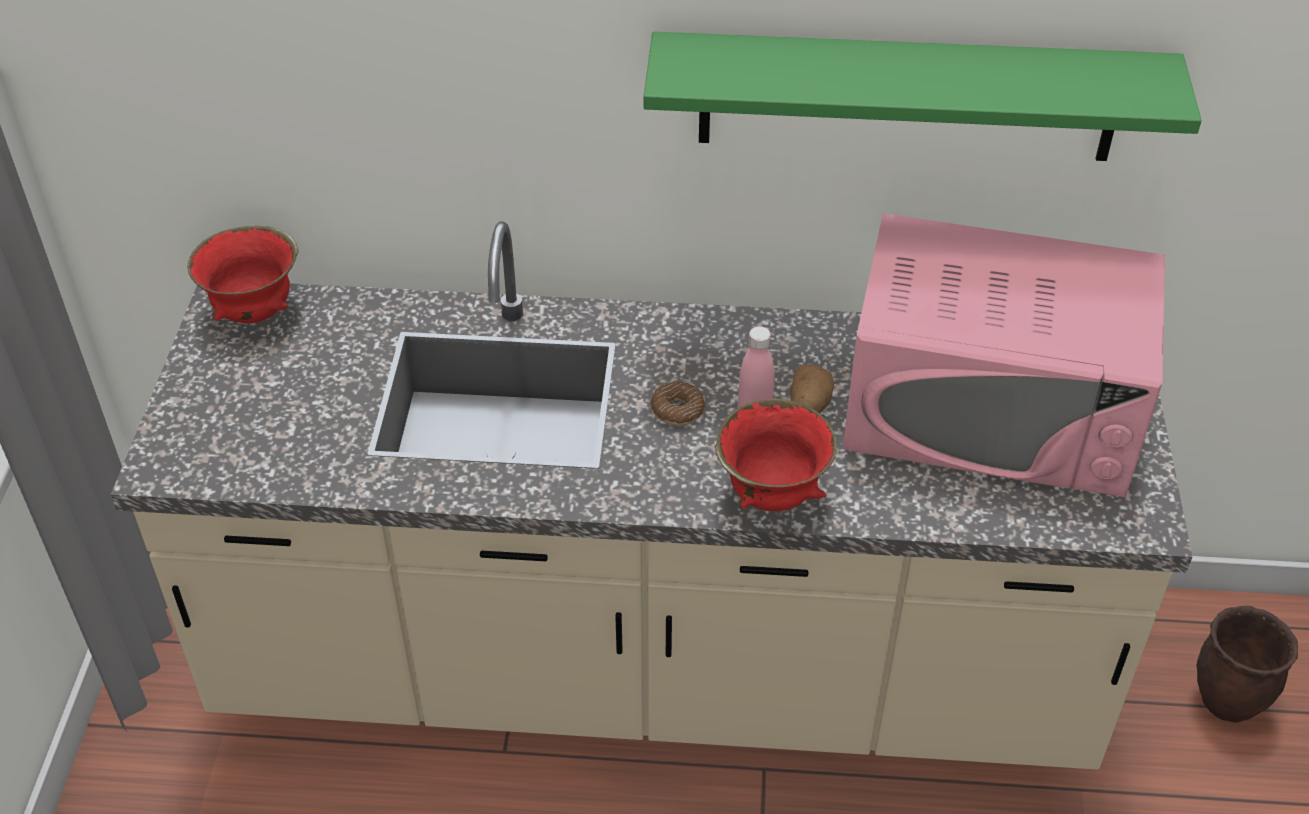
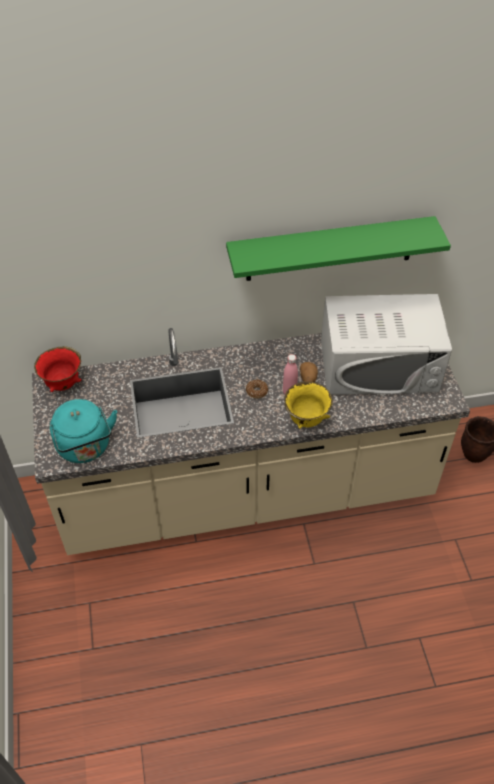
camera: 15 degrees left, 5 degrees up
(246, 454) = (85, 448): none -> turquoise kettle
(771, 495) = (306, 419): red bowl -> yellow bowl
(991, 408) = (379, 365): pink microwave -> white microwave

